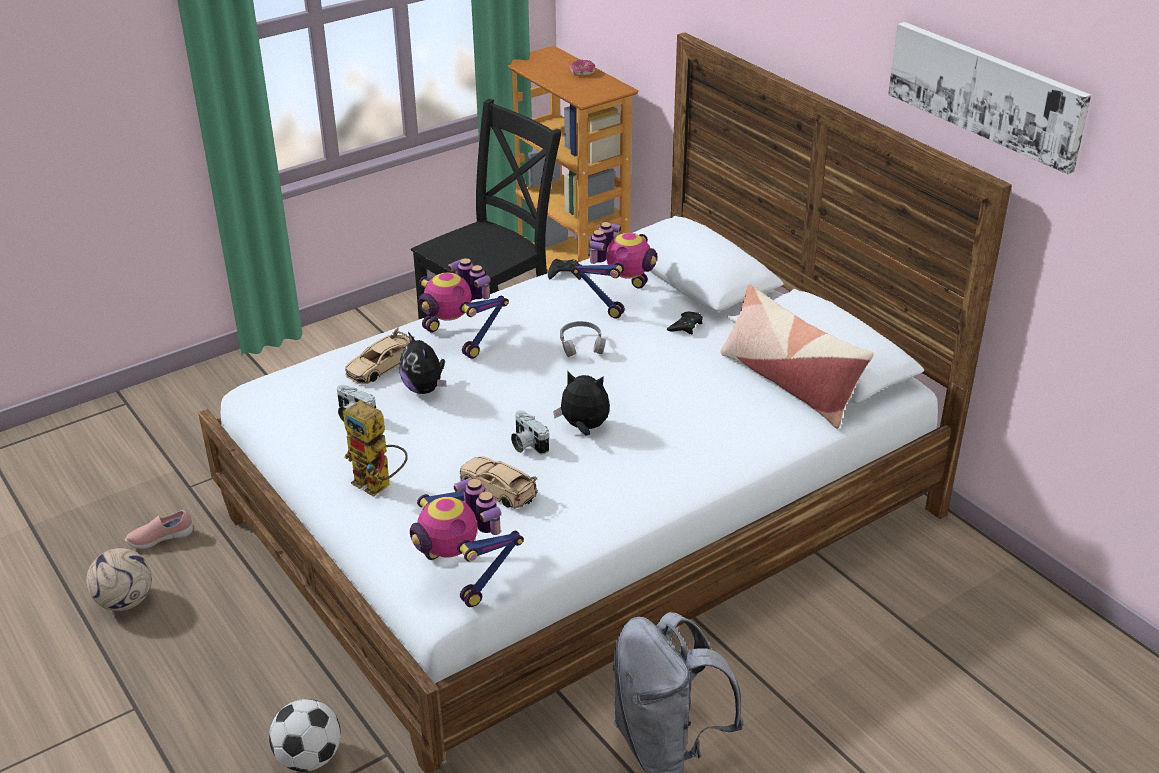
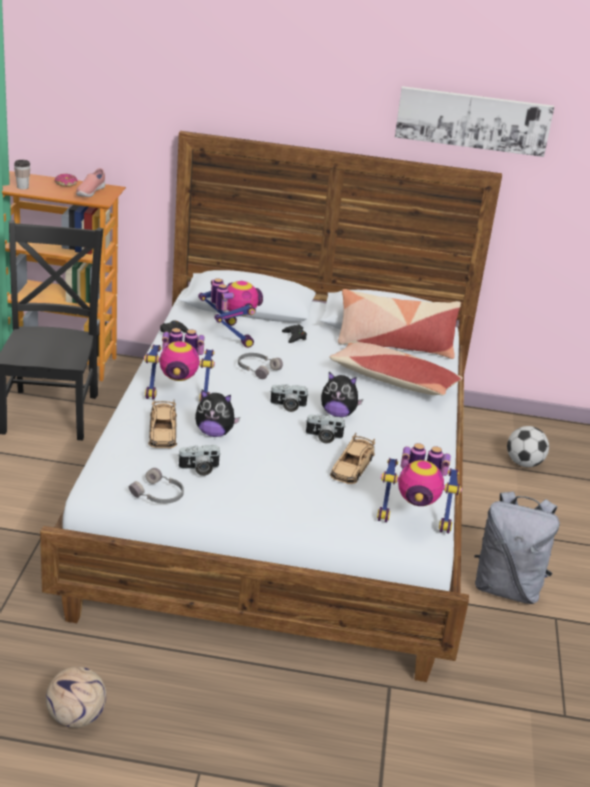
camera: 50 degrees left, 5 degrees down
(160, 539) = (32, 664): pink shoe -> pink shoe (90, 193)
(284, 422) = (158, 495): none -> grey headphones
(309, 758) = (352, 719): football -> football (524, 463)
(379, 485) = (286, 500): toy robot -> none
(498, 488) = (352, 467): beige toy car -> beige toy car turned 60 degrees counterclockwise
(534, 66) = (22, 187): none -> cup
(544, 395) = (288, 406): none -> camera
(584, 428) = (338, 414): plush toy -> plush toy turned 135 degrees counterclockwise
(712, 421) = (392, 381): none -> pillow

